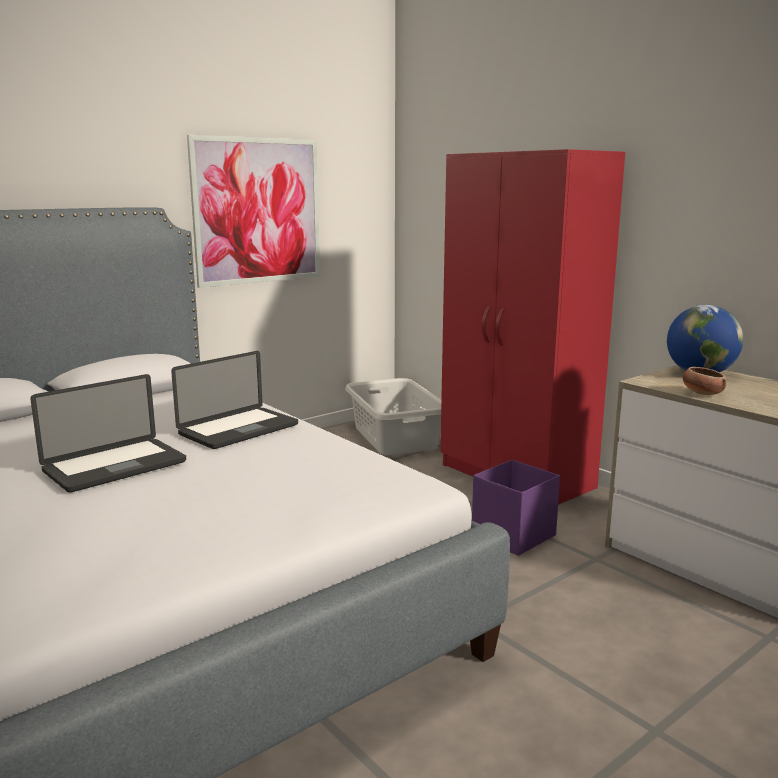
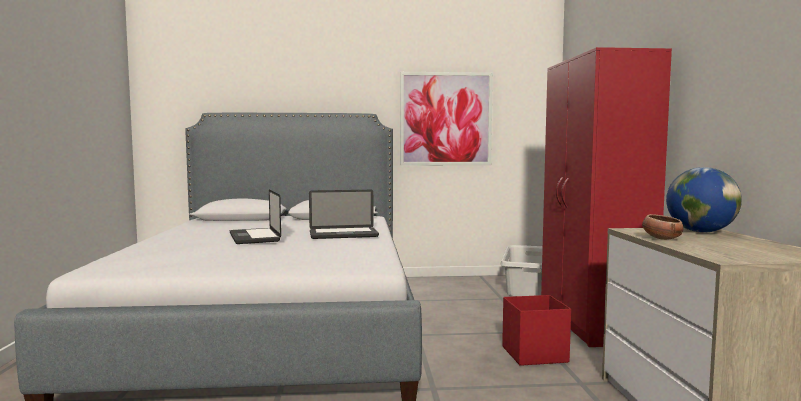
camera: 35 degrees right, 10 degrees down
(115, 467) = (254, 237): laptop -> laptop turned 75 degrees clockwise
(512, 536) = (533, 354): purple storage box -> red storage box

